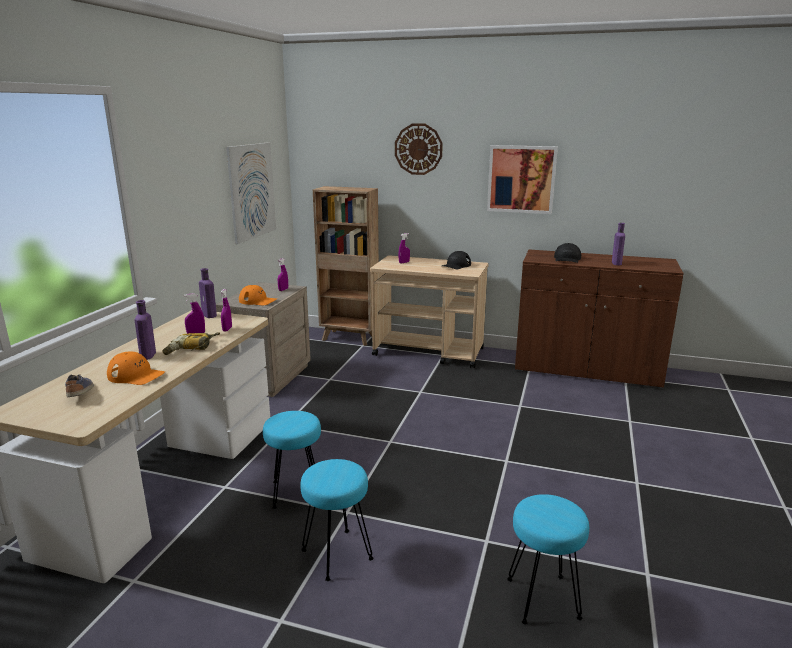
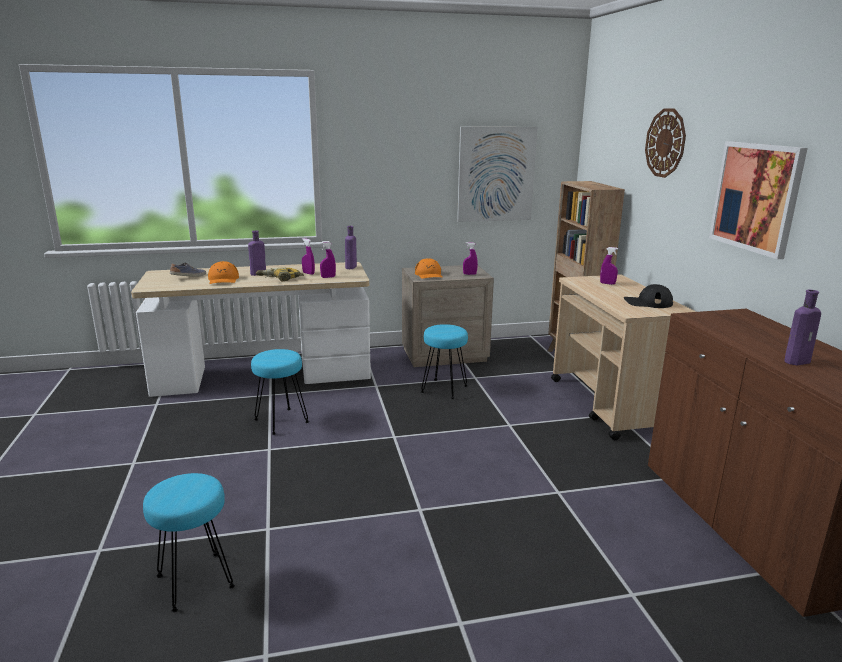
camera: 60 degrees right, 0 degrees up
(337, 553) = (213, 461): turquoise stool -> turquoise stool (444, 389)
(567, 259) = (743, 332): black cap -> none

